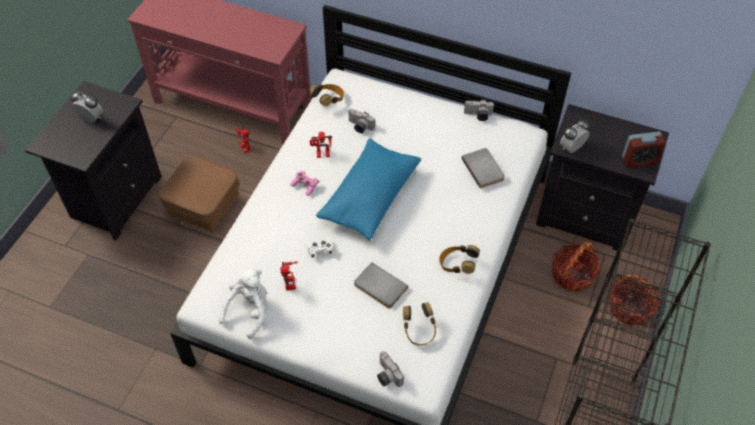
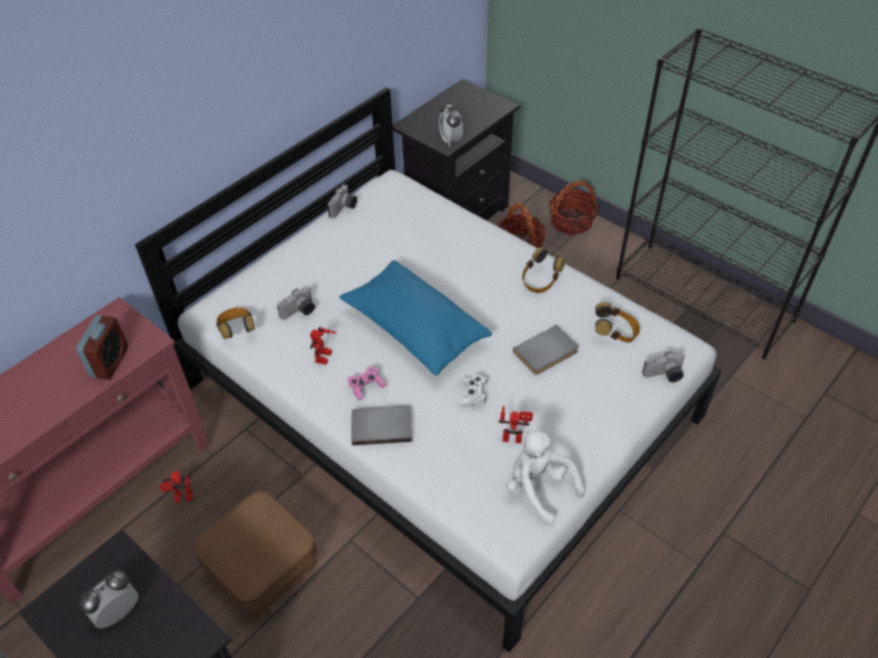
camera: 70 degrees left, 5 degrees down
(484, 169) = (423, 224): grey book -> grey book (381, 425)
(639, 160) = (487, 105): alarm clock -> alarm clock (109, 362)

